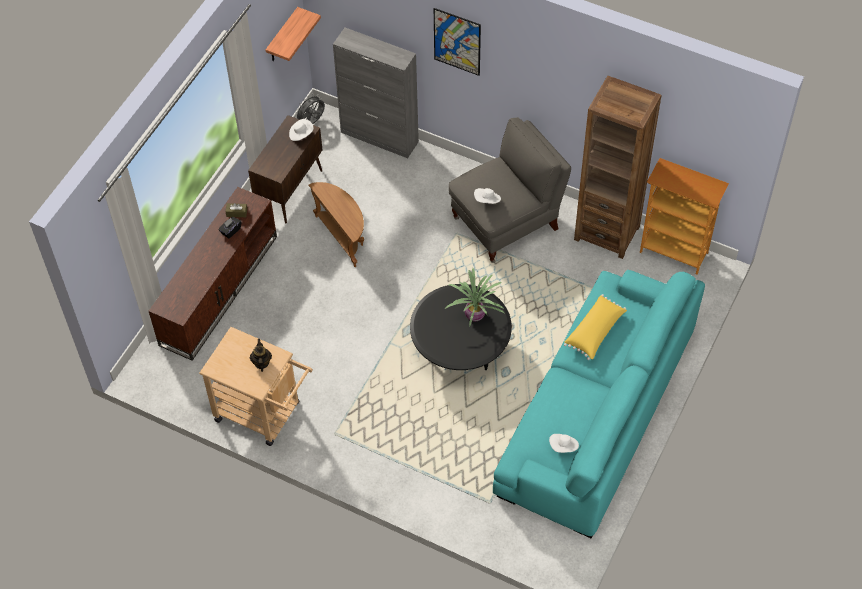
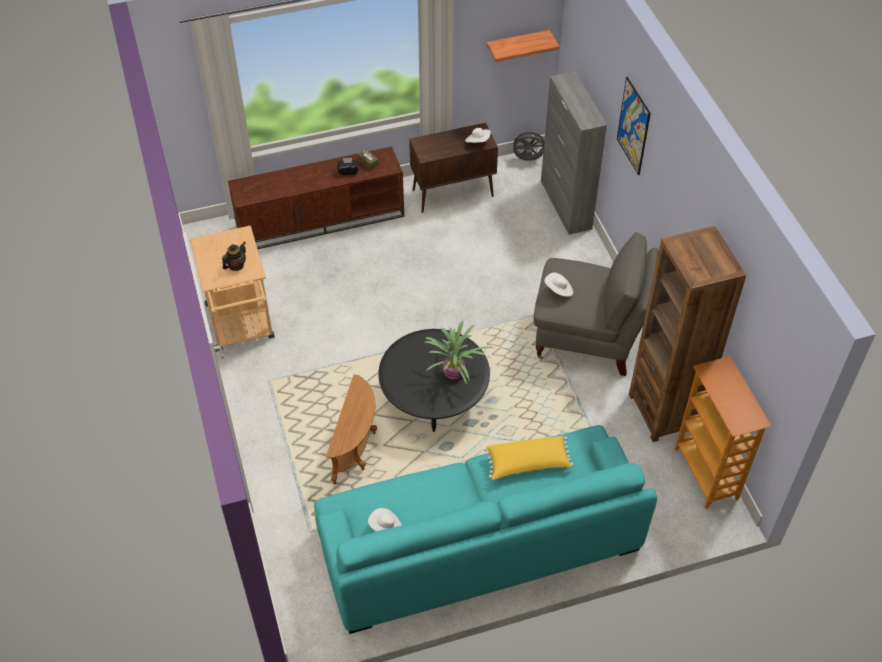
camera: 45 degrees right, 5 degrees down
(343, 237) = (450, 252): brown side table -> brown side table (356, 449)

